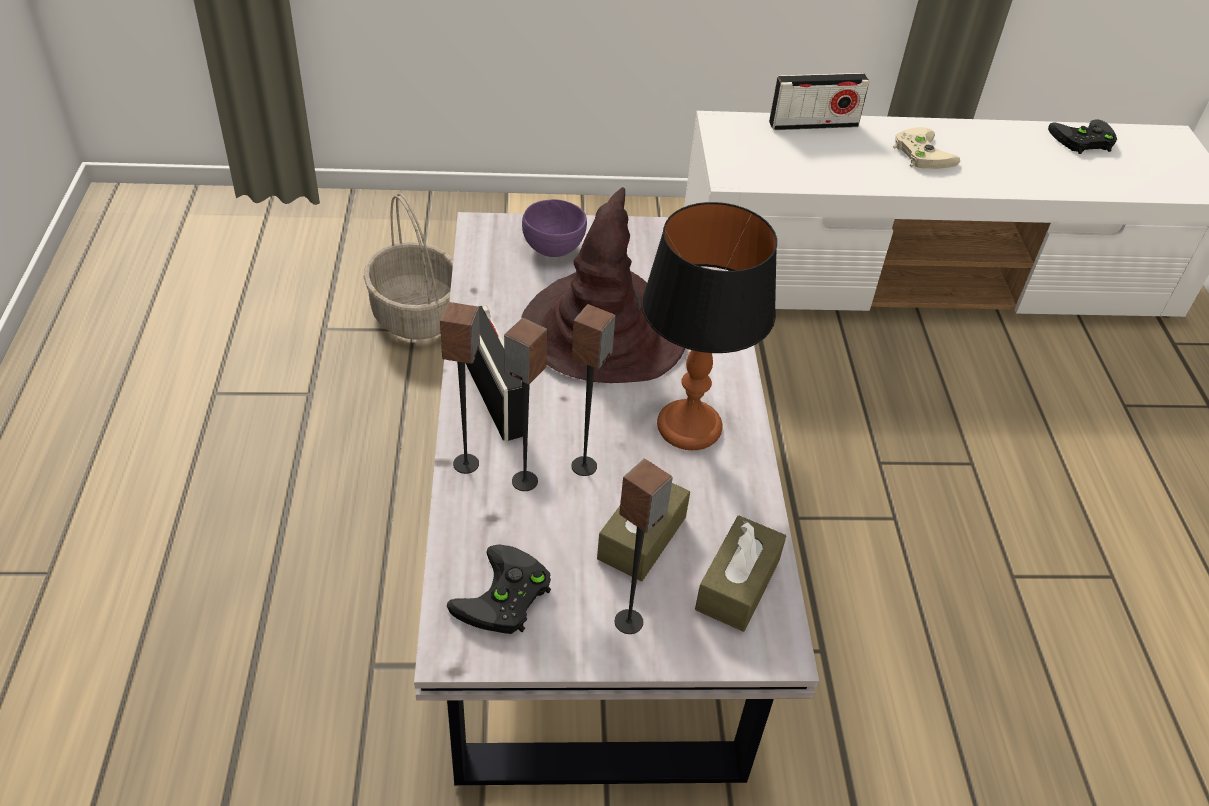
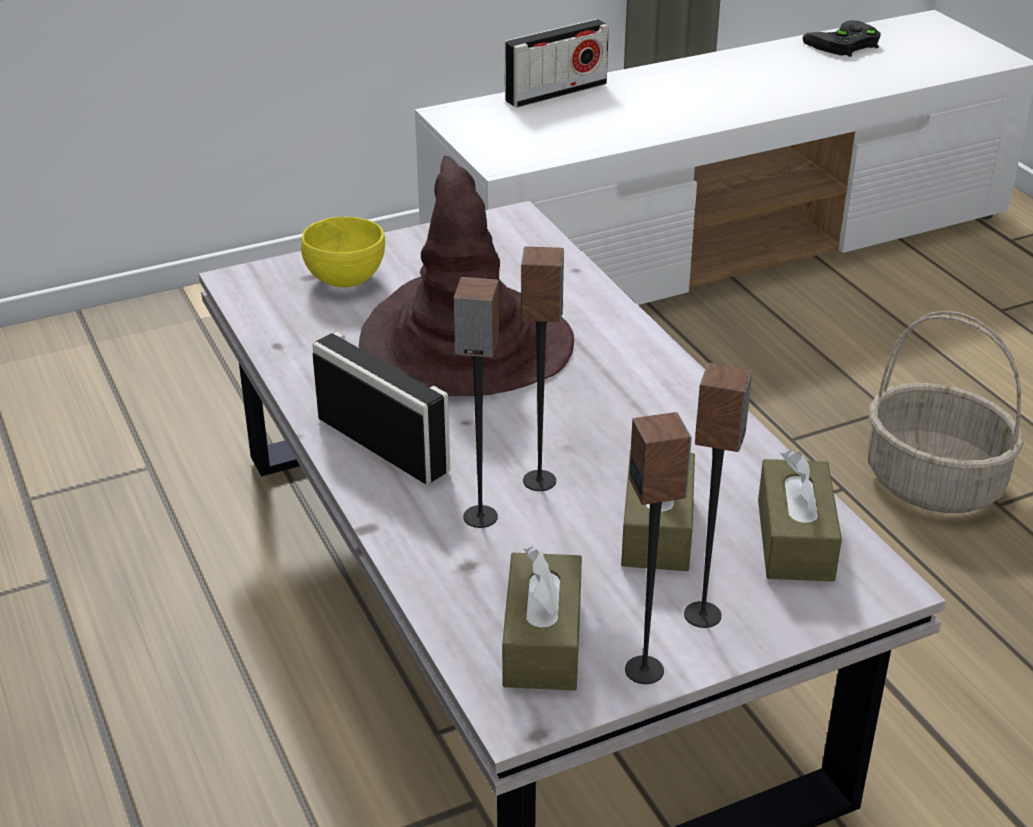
camera: 20 degrees left, 10 degrees down
(417, 315) = (144, 449): basket -> basket (935, 482)
(466, 464) = (397, 521): speaker -> speaker (645, 670)
(504, 599) = (542, 641): black game controller -> brown tissue box
(552, 249) = (344, 280): purple bowl -> yellow bowl
(688, 427) = (630, 408): table lamp -> none
(920, 152) = (689, 92): beige game controller -> none

